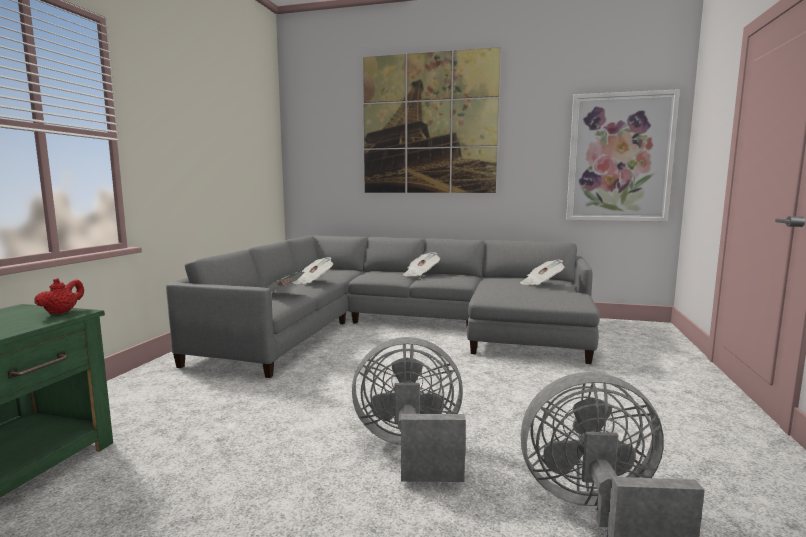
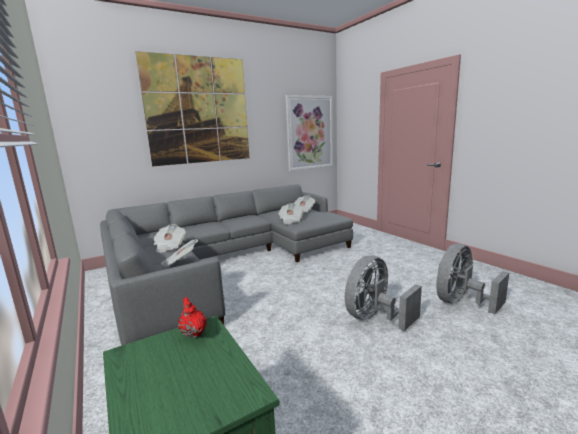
camera: 45 degrees left, 5 degrees up
(420, 274) = (224, 221): newspaper -> newspaper (290, 220)

